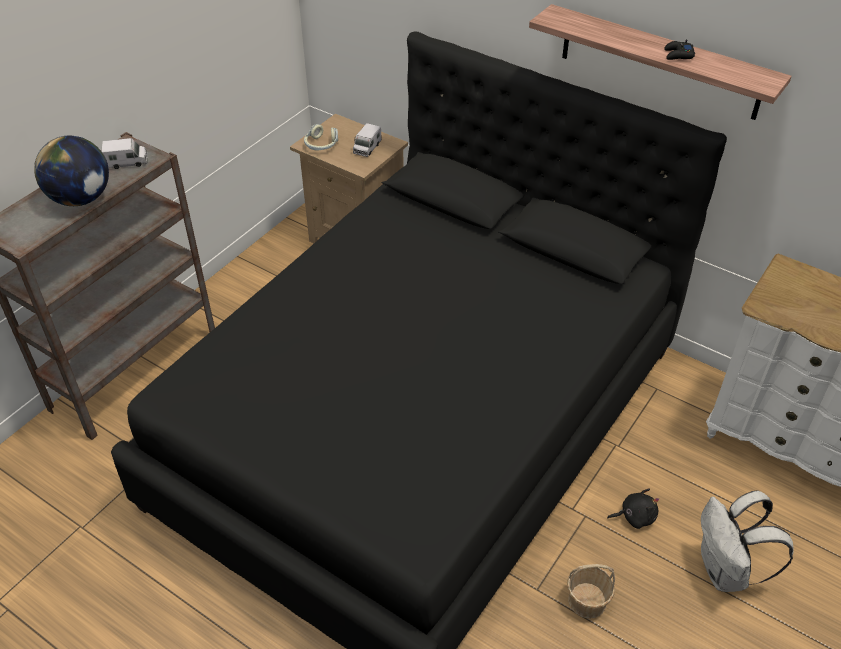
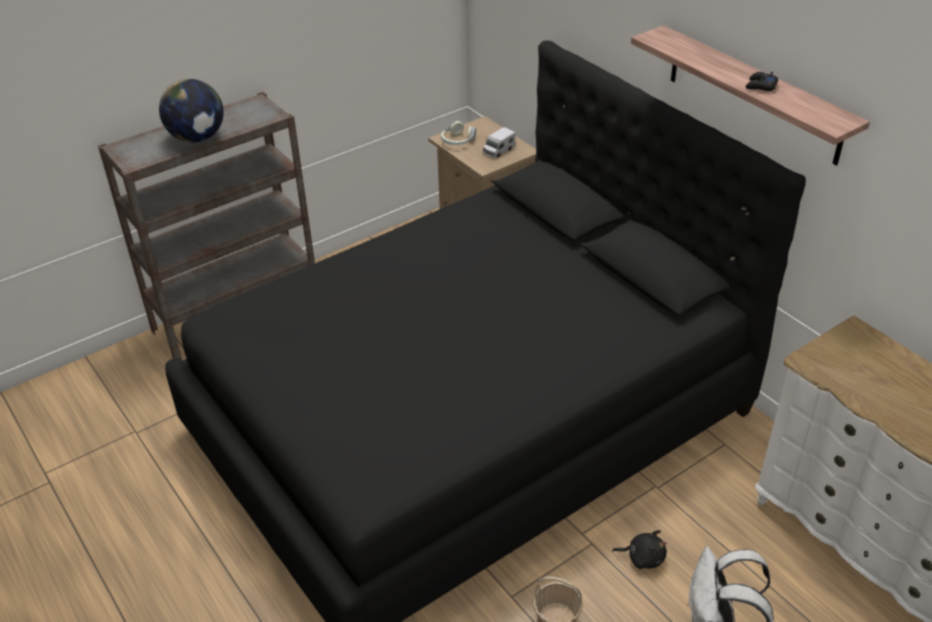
camera: 20 degrees right, 5 degrees down
(127, 162) = (250, 115): toy truck -> none

